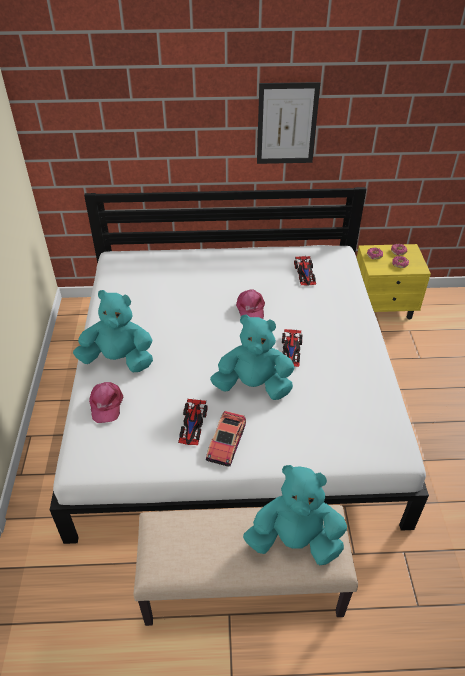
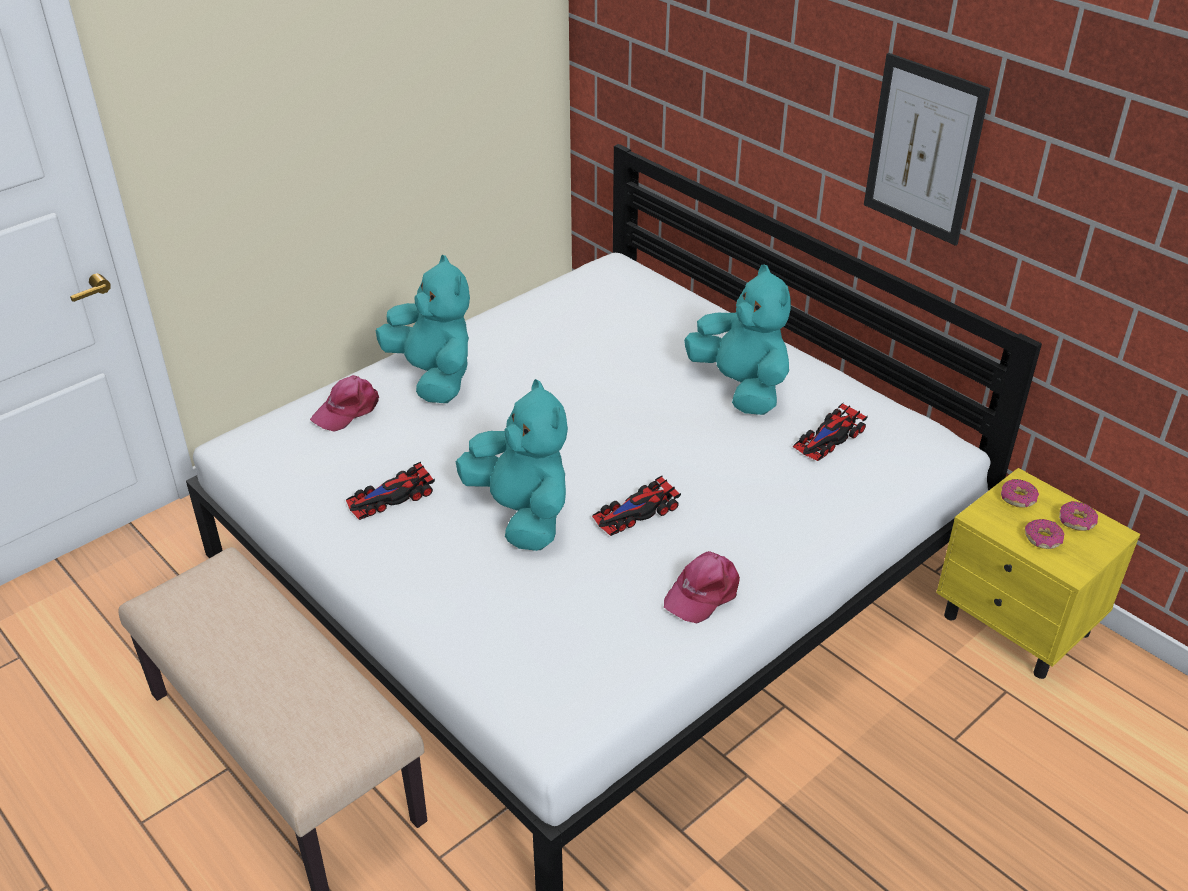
camera: 50 degrees right, 5 degrees down
(226, 443) = (389, 543): toy car -> none
(250, 309) = (672, 428): pink cap -> pink cap (703, 592)
(295, 540) = (301, 706): turquoise plush toy -> turquoise plush toy (741, 387)

